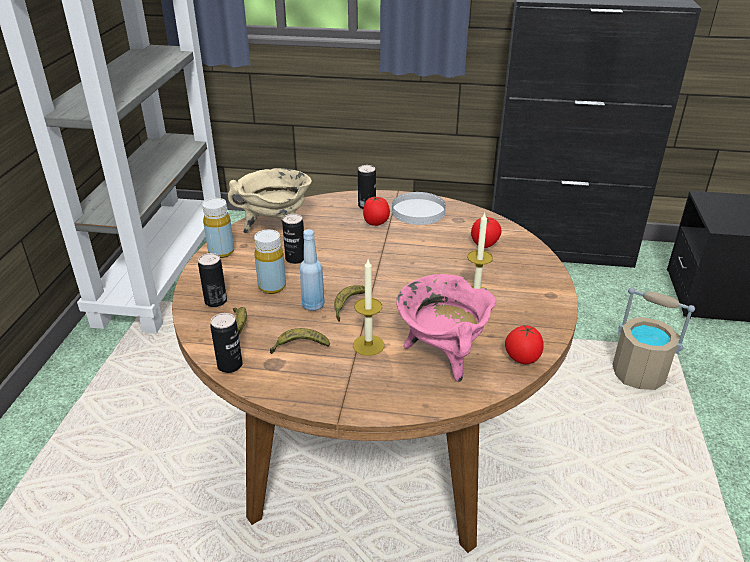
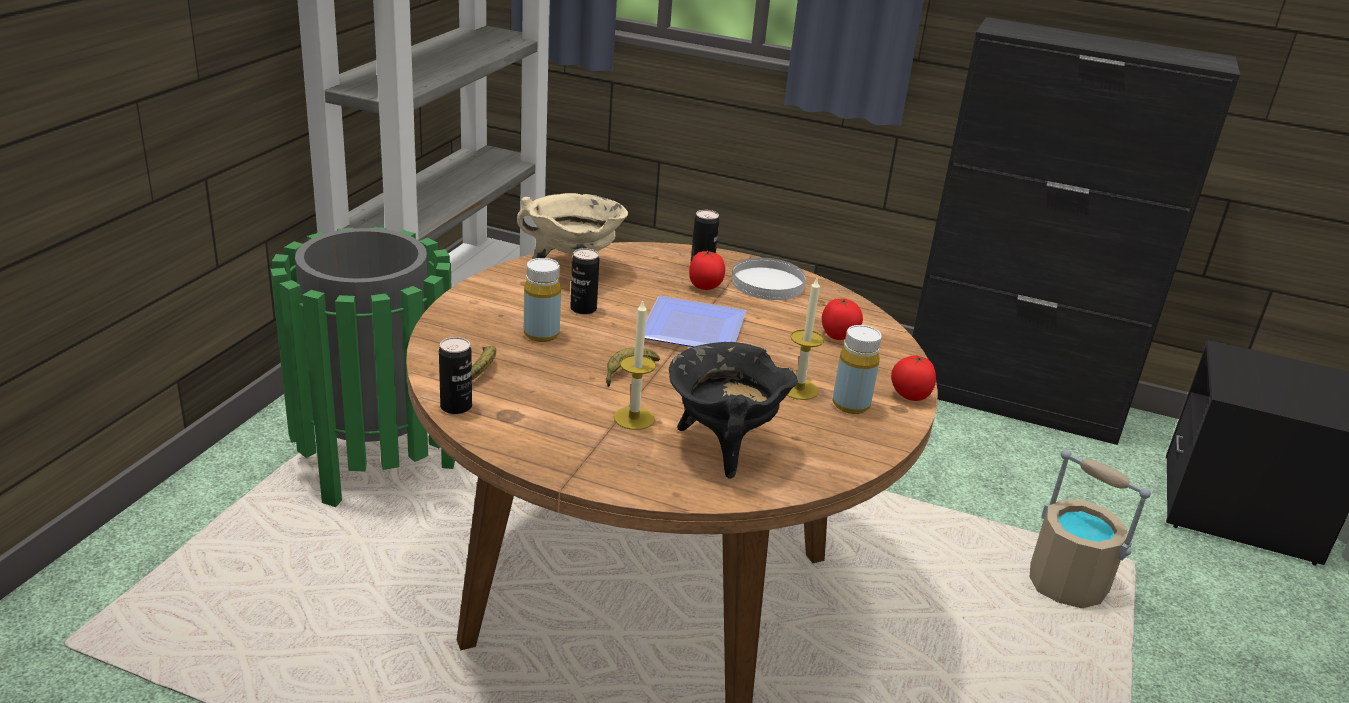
camera: 10 degrees right, 5 degrees down
(144, 388) = (375, 463): none -> green trash can
(216, 301) = (466, 337): can -> none
(221, 252) = (494, 285): yellow bottle -> yellow bottle (851, 405)
(299, 347) = (548, 404): banana -> none
(313, 305) = (583, 363): blue bottle -> none
(383, 258) = (697, 328): none -> plate
(442, 355) = (722, 446): pink cooking pot -> black cooking pot
(521, 359) = (823, 470): tomato -> tomato (909, 396)

